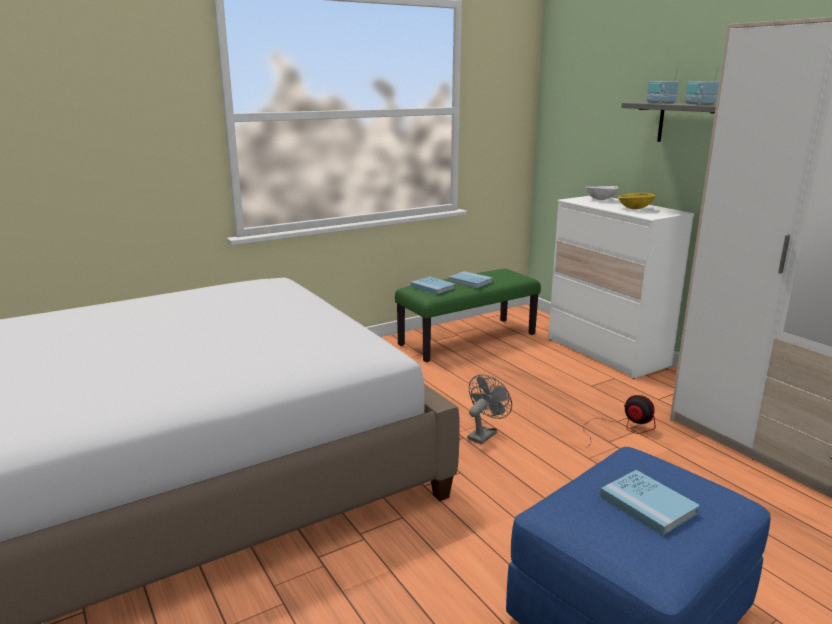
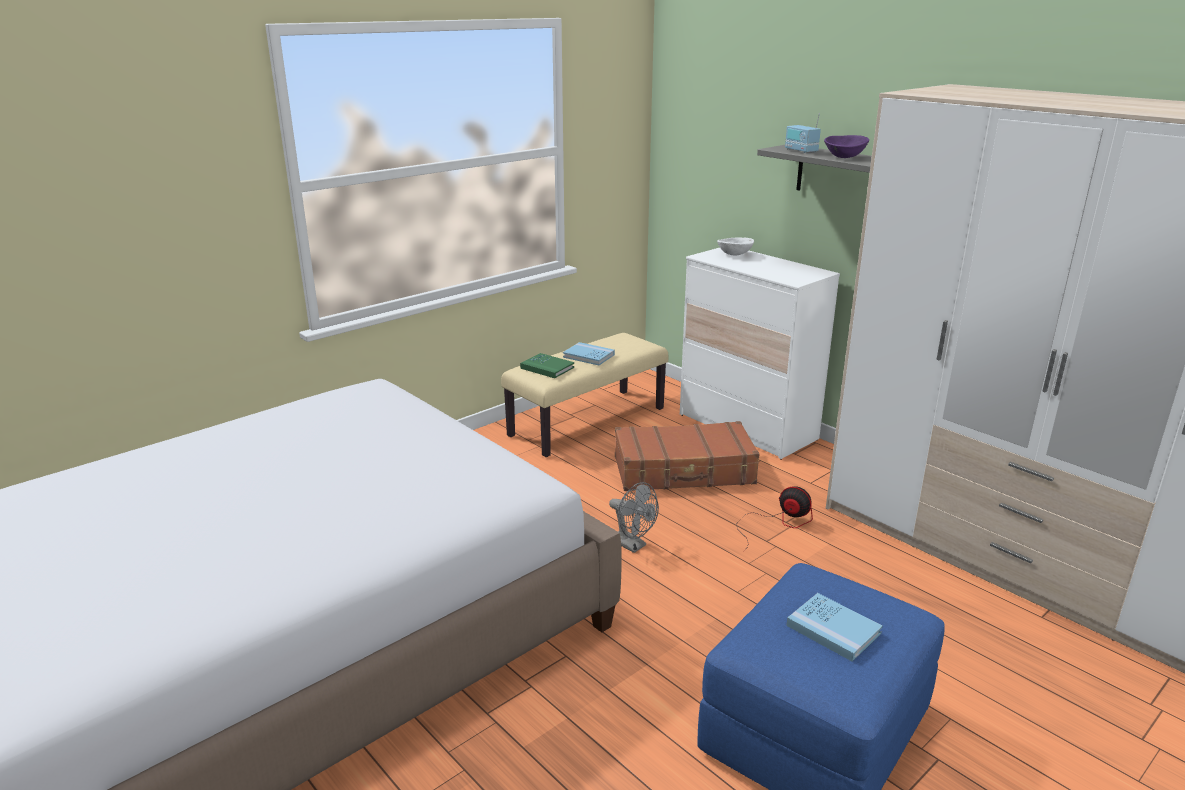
camera: 10 degrees left, 5 degrees up
(433, 287) = (547, 368): blue book -> green book
(467, 339) = (587, 421): green bench -> beige bench
(484, 434) = (632, 545): grey fan -> grey fan turned 105 degrees clockwise
(543, 381) = (684, 471): none -> brown suitcase
(635, 209) = (775, 269): yellow bowl -> none
(699, 104) = (844, 157): radio -> purple bowl

